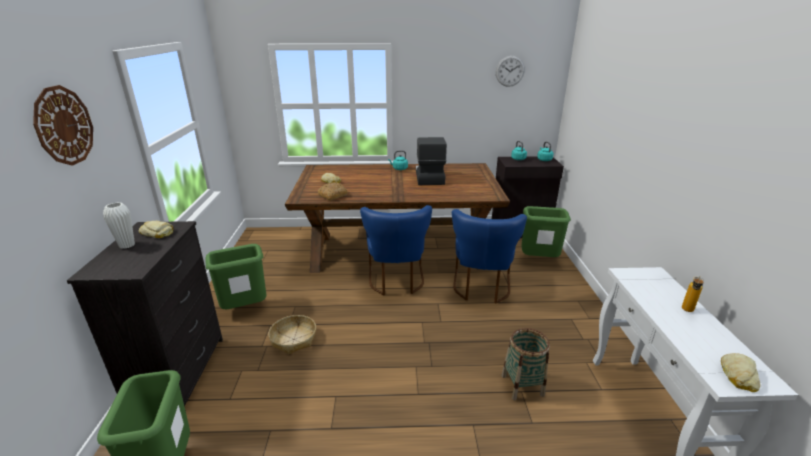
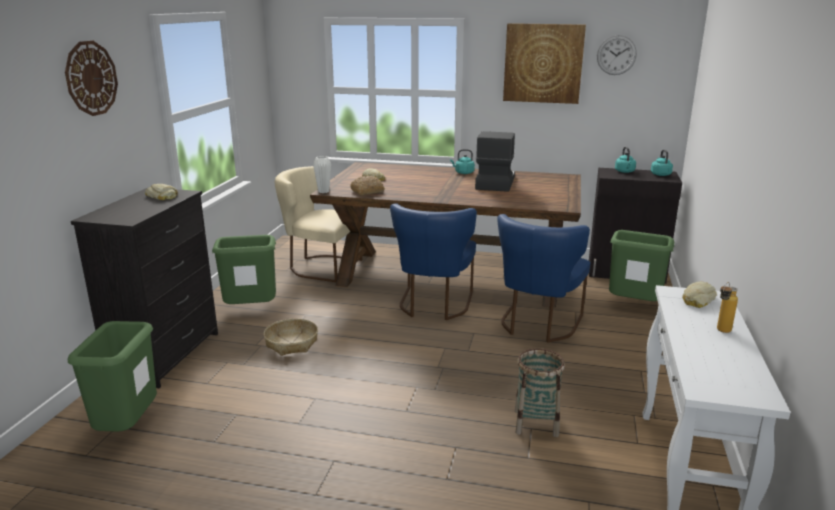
camera: 15 degrees right, 5 degrees down
(127, 245) = (130, 202): white vase -> white vase (323, 191)
(290, 255) = (320, 267): none -> beige chair
(455, 79) = (543, 63): none -> picture
(738, 375) = (728, 387): bread -> bread (697, 299)

